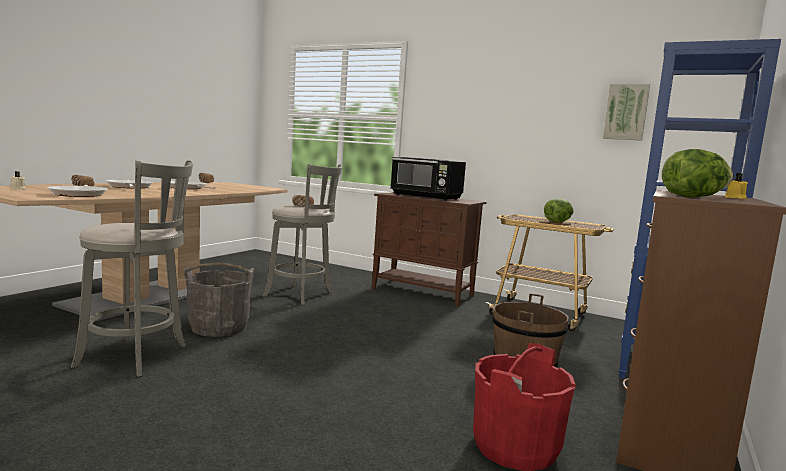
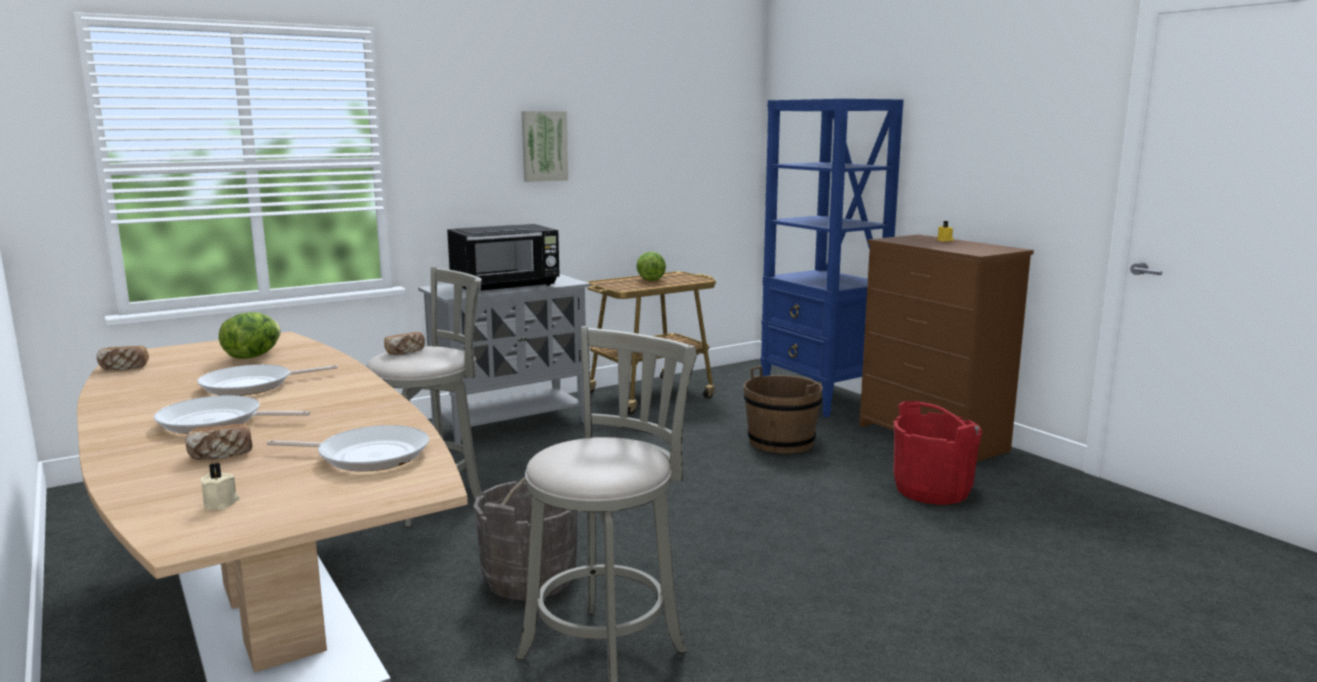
camera: 60 degrees left, 5 degrees up
(423, 292) = (512, 425): brown cabinet -> grey cabinet
(626, 112) = (674, 137): picture -> picture (543, 146)
(693, 197) = (978, 251): lettuce -> lettuce (253, 356)

